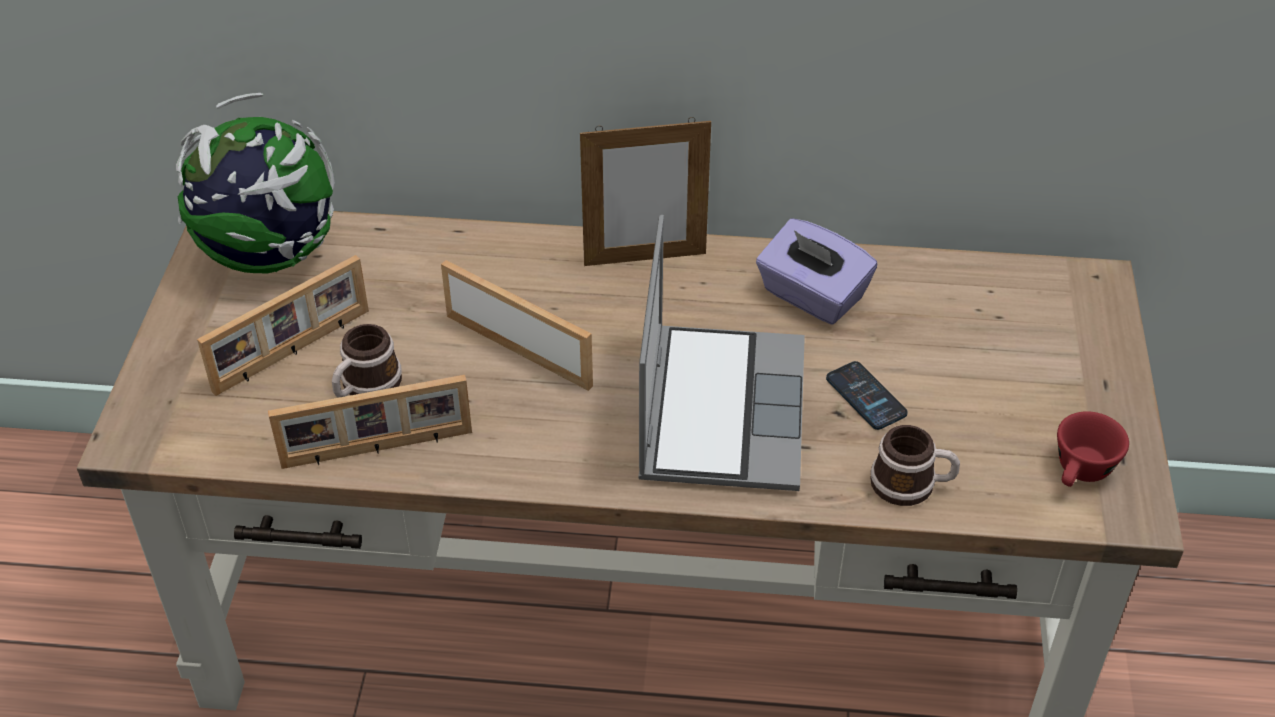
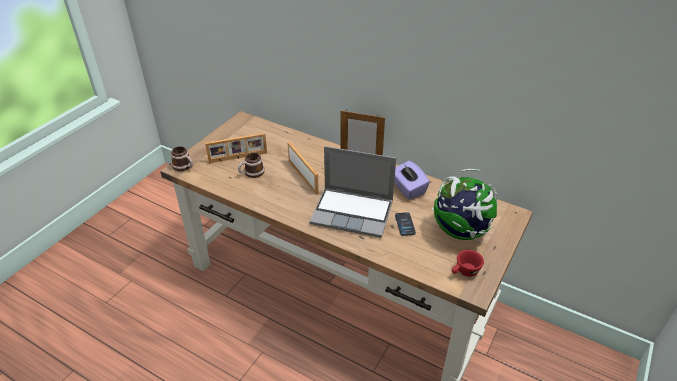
camera: 25 degrees right, 5 degrees down
(271, 255) = (250, 130): globe -> globe (461, 231)
(377, 450) = (242, 191): picture frame -> none
(719, 409) = (353, 213): laptop -> laptop turned 75 degrees clockwise
(911, 485) = (401, 256): mug -> mug (184, 167)

